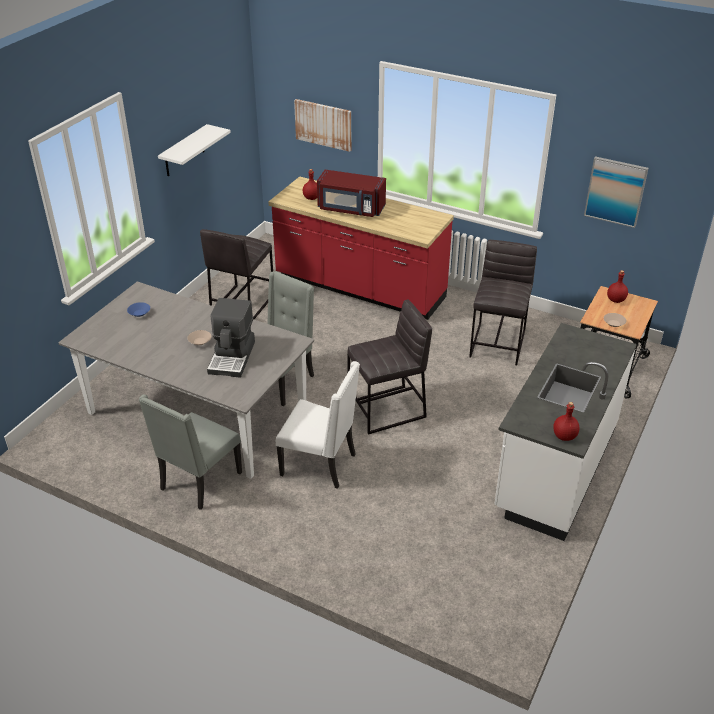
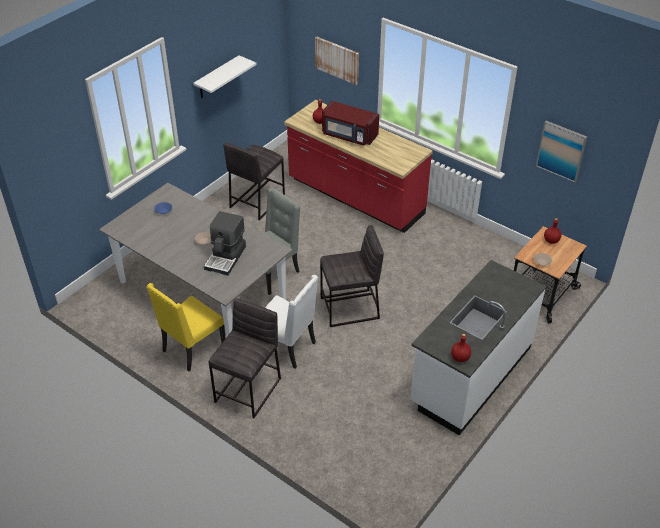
camera: 10 degrees right, 5 degrees up
(199, 482) = (192, 349): grey chair -> yellow chair
(498, 343) = (456, 261): grey stool -> grey stool (249, 390)

